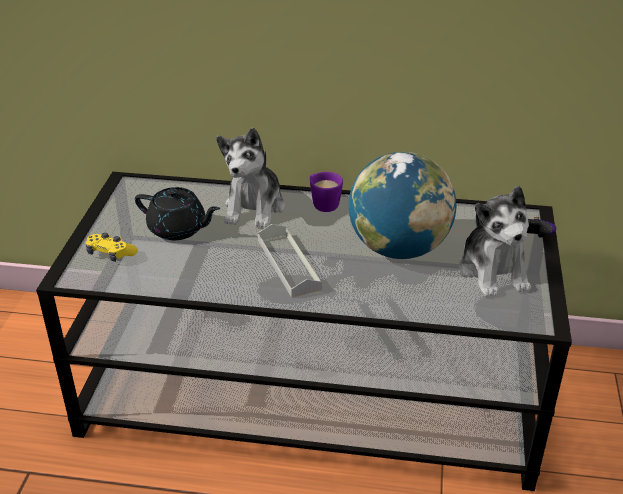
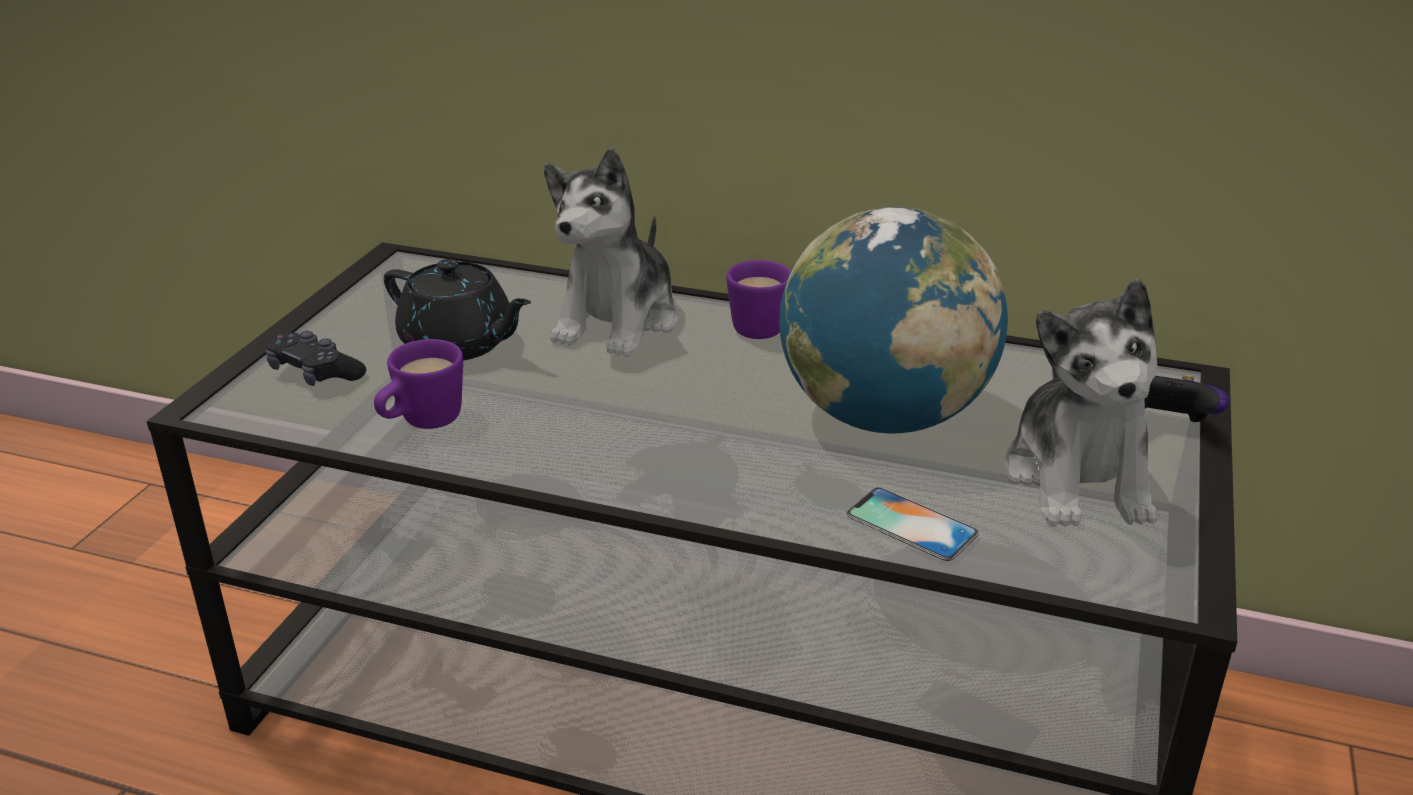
camera: 10 degrees right, 5 degrees down
(110, 253) = (315, 373): yellow game controller -> black game controller
(177, 276) = (422, 423): none -> purple mug
(288, 264) = (649, 424): grey tray -> none
(424, 303) = (911, 524): none -> phone

